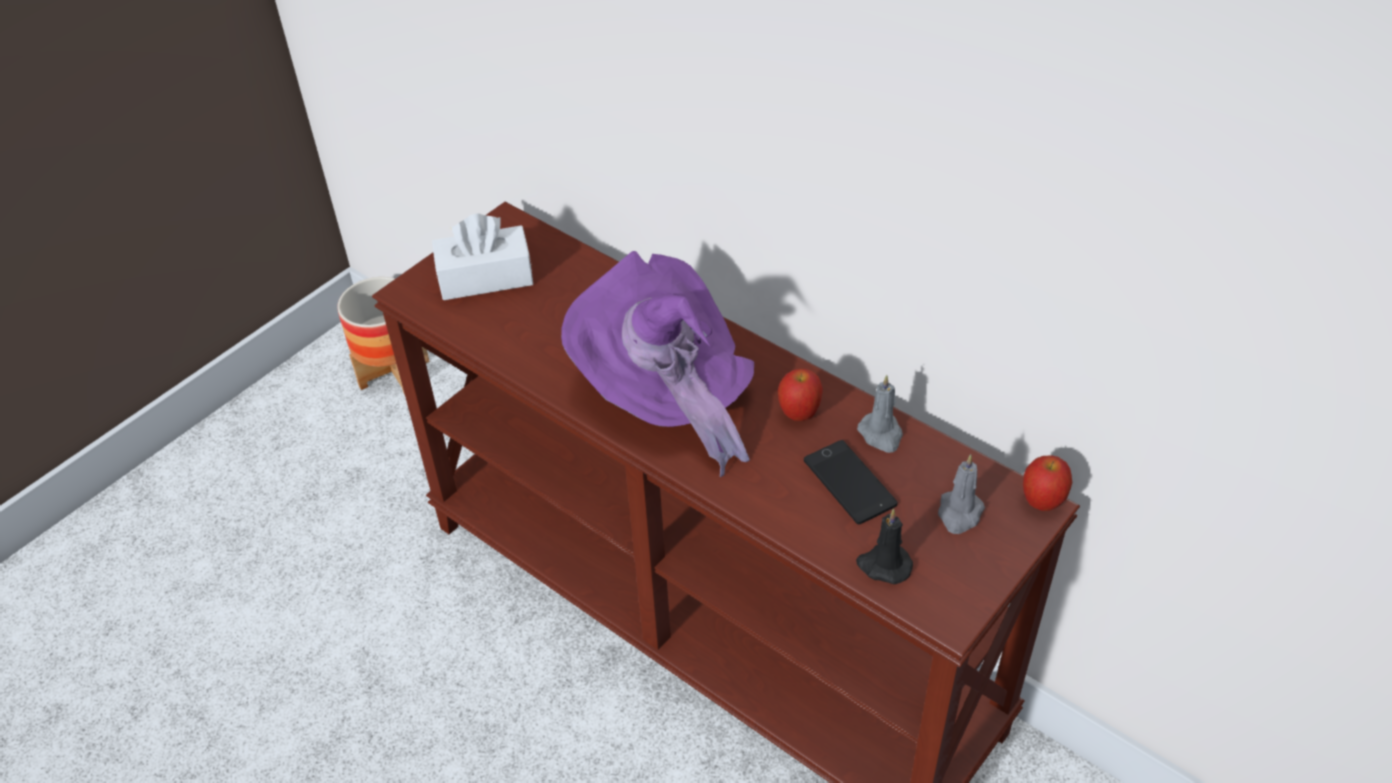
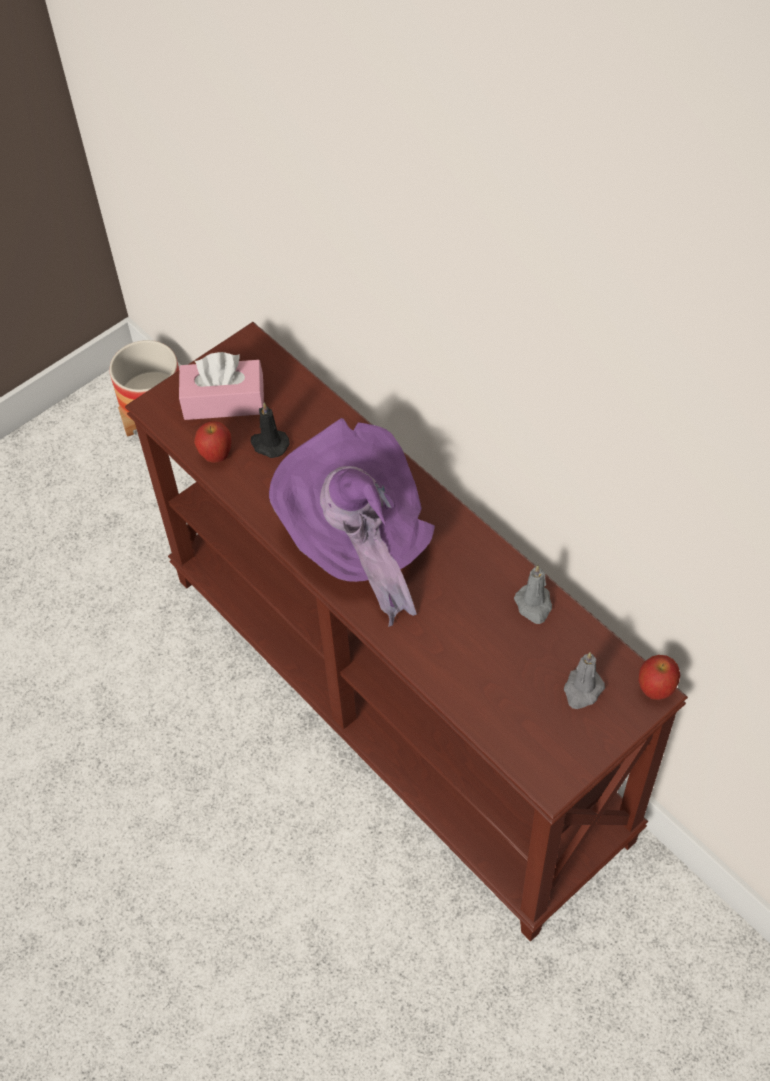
camera: 10 degrees right, 10 degrees up
(485, 277) = (224, 401): white tissue box -> pink tissue box
(799, 414) = (468, 575): apple -> apple (216, 456)
(849, 482) = (496, 647): phone -> none
(883, 565) = (507, 728): black candle -> black candle (269, 444)

